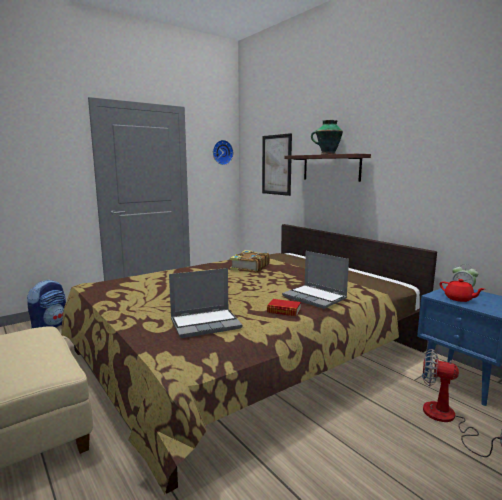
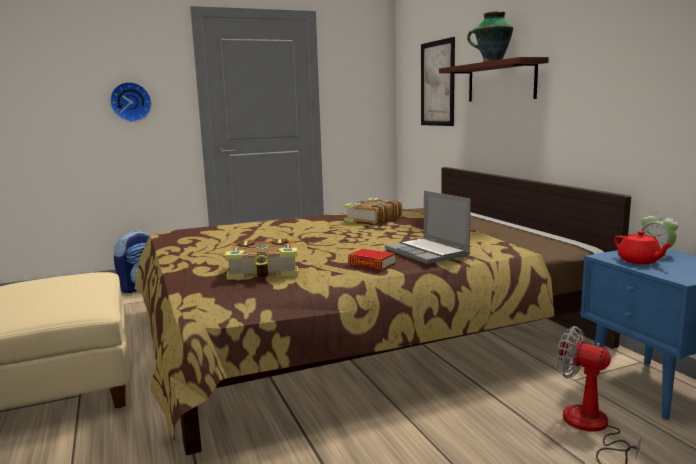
camera: 15 degrees right, 0 degrees up
(206, 323) = (264, 271): laptop -> book
(222, 152) = (370, 71): wall clock -> wall clock (130, 102)

